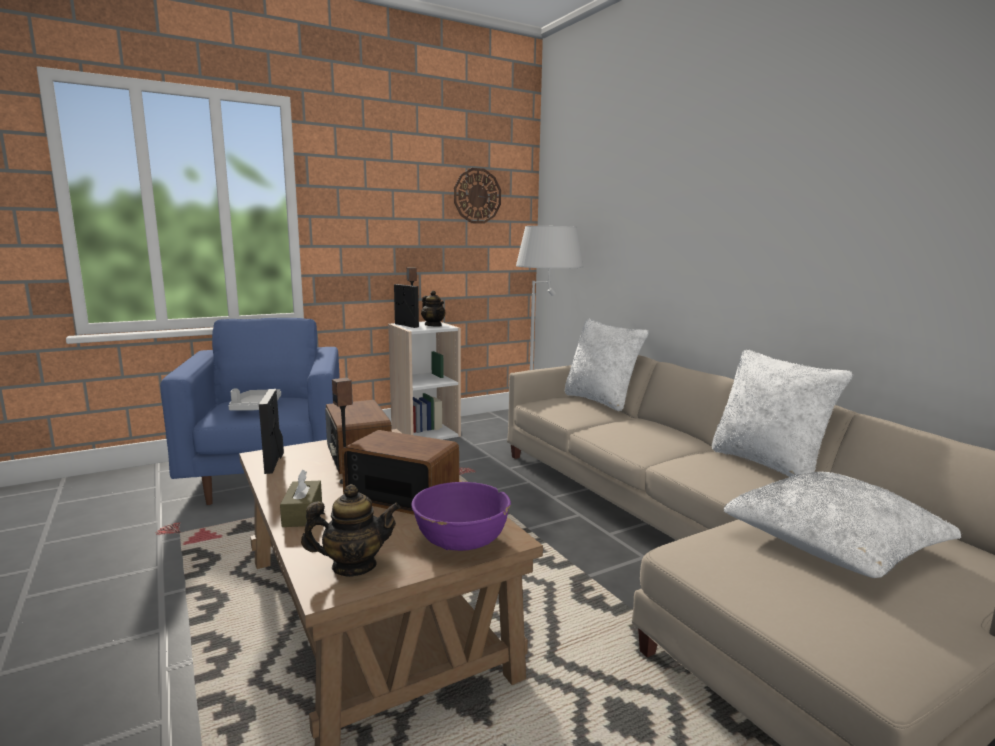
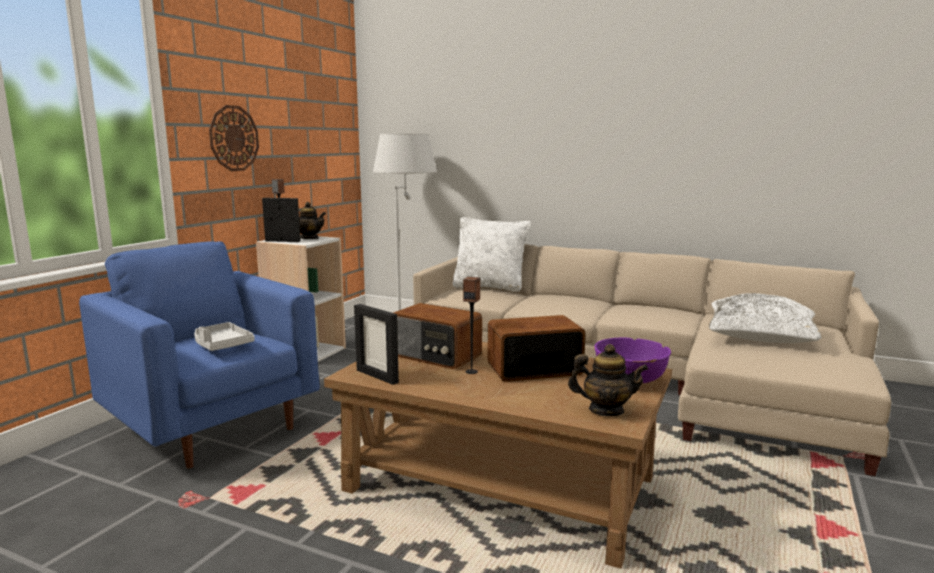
camera: 35 degrees left, 0 degrees up
(302, 514) = (496, 397): brown tissue box -> none
(353, 566) = (606, 410): teapot -> teapot turned 60 degrees clockwise
(477, 196) = (315, 103): wall clock -> wall clock (234, 138)
(767, 466) = (661, 306): white pillow -> none

